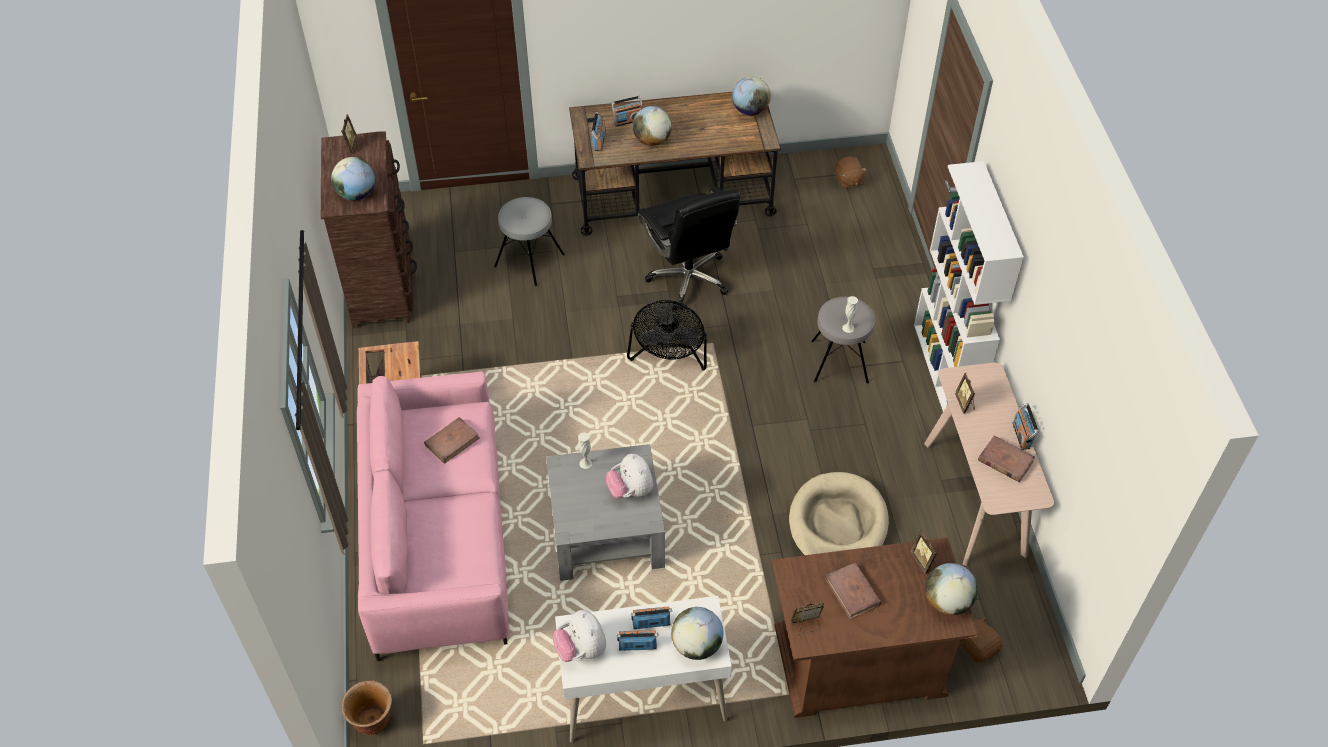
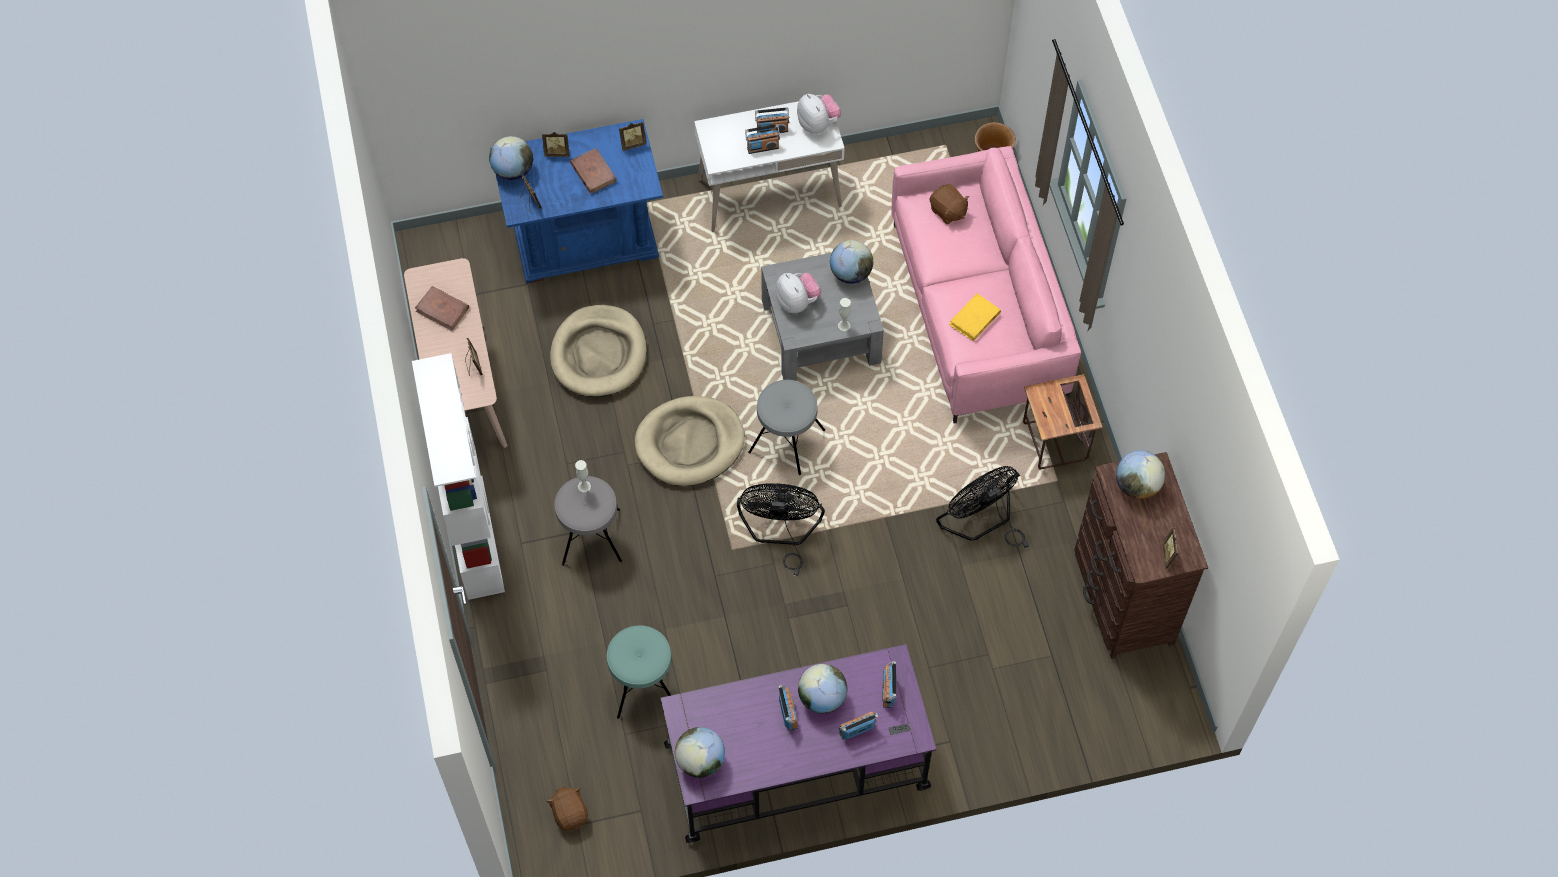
camera: 175 degrees right, 10 degrees up
(452, 441) = (974, 319): brown book -> yellow book
(482, 350) = (986, 520): none -> black fan
(529, 260) = (959, 649): grey stool -> grey stool (787, 441)
(672, 196) = (797, 766): brown desk -> purple desk
(687, 276) = (767, 640): black office chair -> none
(697, 645) = (723, 133): globe -> globe (850, 273)
(747, 433) = (690, 443): none -> beige dog bed
(792, 254) = (643, 685): none -> turquoise stool
(858, 659) = (585, 235): brown cabinet -> blue cabinet
(896, 621) = (557, 152): none -> picture frame
(977, 646) = (479, 253): brown plush toy -> brown plush toy (948, 211)
(1021, 435) = (422, 336): radio -> radio (788, 713)

